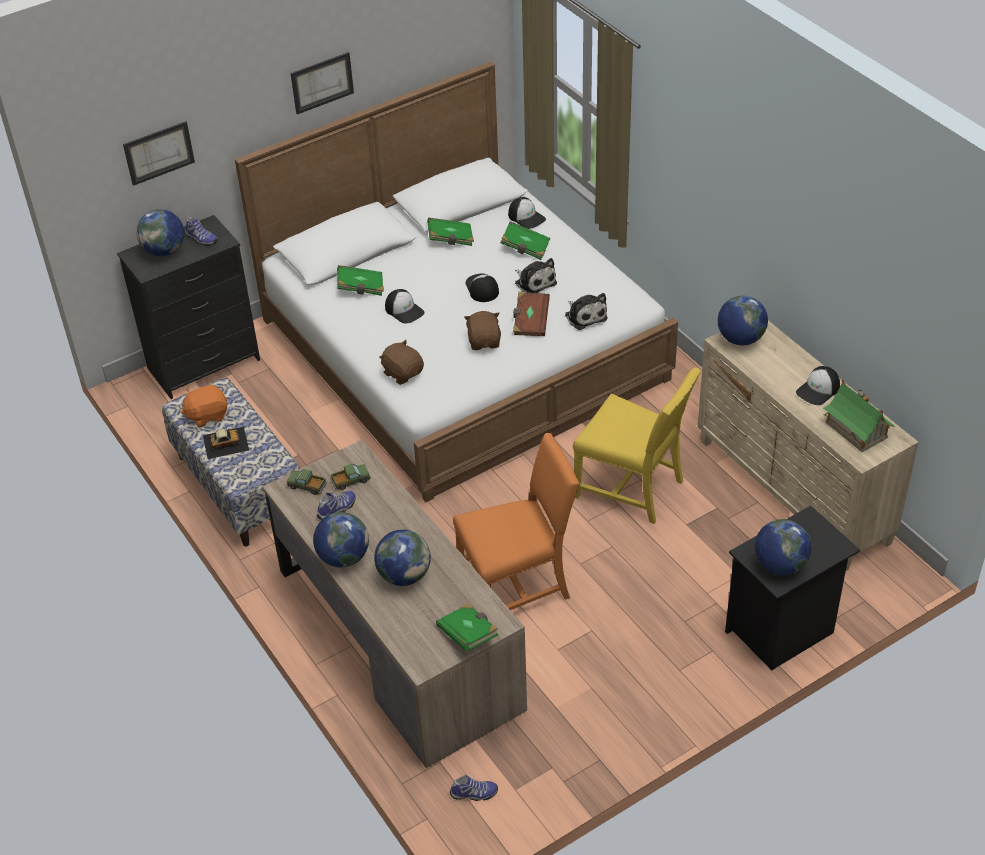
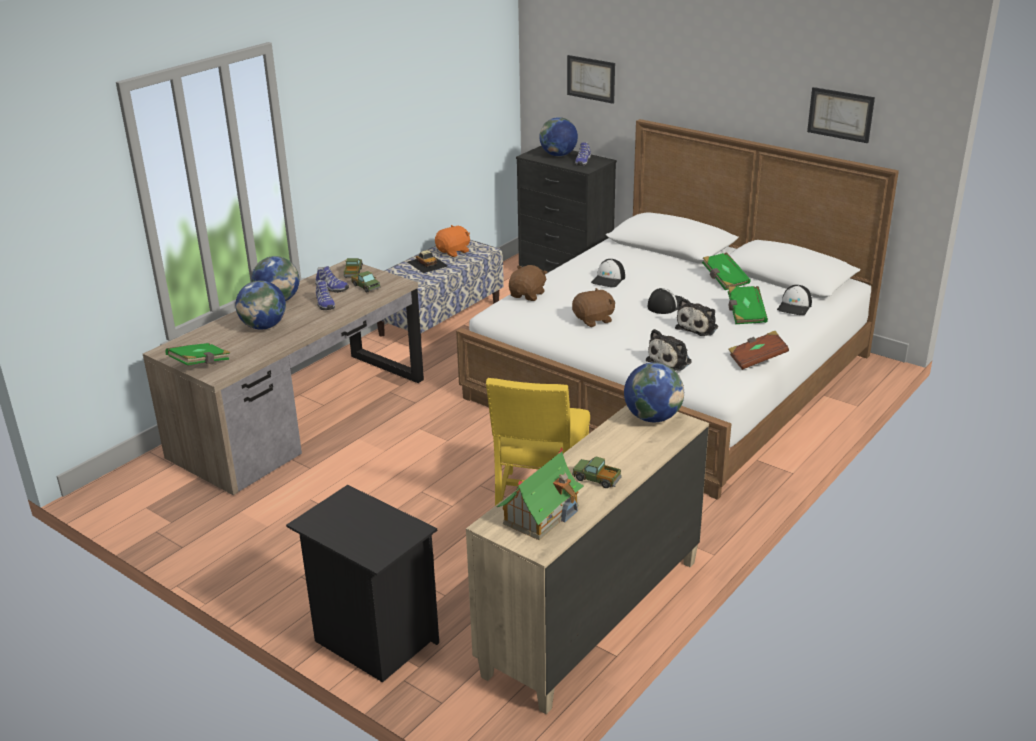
camera: 70 degrees right, 15 degrees down
(207, 415) = (454, 251): orange plush toy -> orange plush toy turned 90 degrees clockwise
(322, 82) = (730, 94): picture -> picture (840, 114)
(361, 288) = (622, 258): green book -> none
(474, 794) = (140, 487): shoe -> shoe (324, 304)
(518, 585) = (382, 463): orange chair -> none
(530, 322) = (639, 335): brown book -> brown book (757, 359)
(780, 565) = (335, 519): globe -> none
(818, 390) = (596, 479): cap -> toy truck

